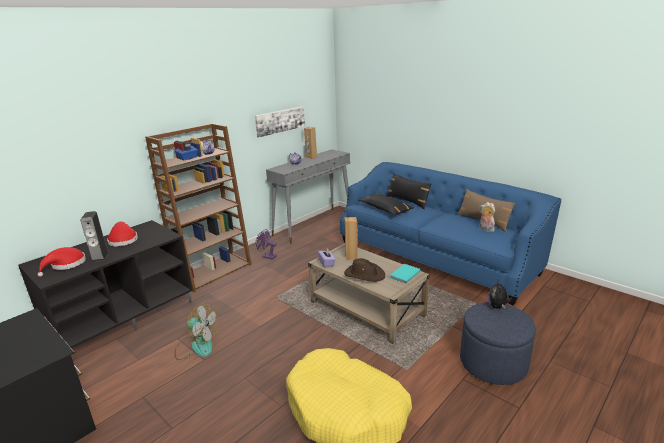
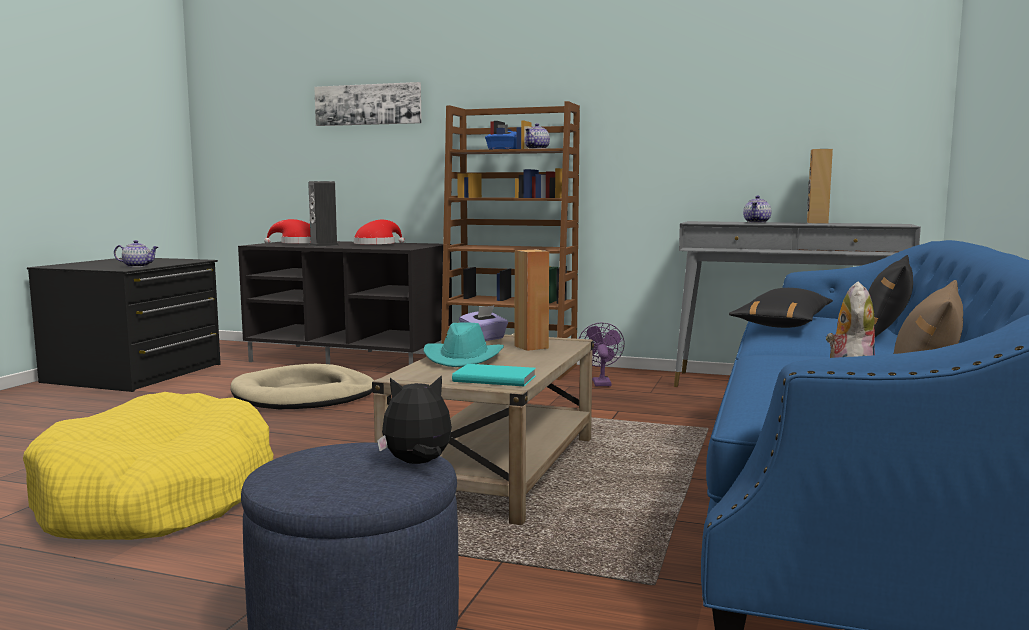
camera: 65 degrees right, 15 degrees down
(41, 346) = (138, 266): none -> teapot
(197, 346) = (304, 395): fan -> beige dog bed
(280, 121) = (748, 126): picture -> picture (368, 104)
(364, 274) = (464, 358): brown hat -> turquoise hat

